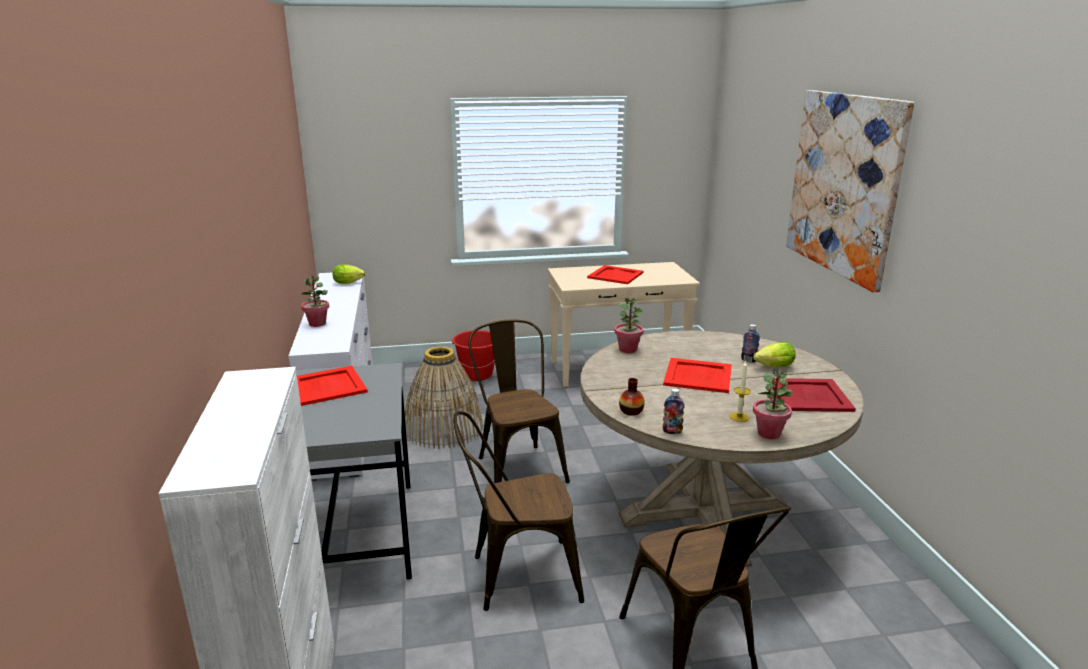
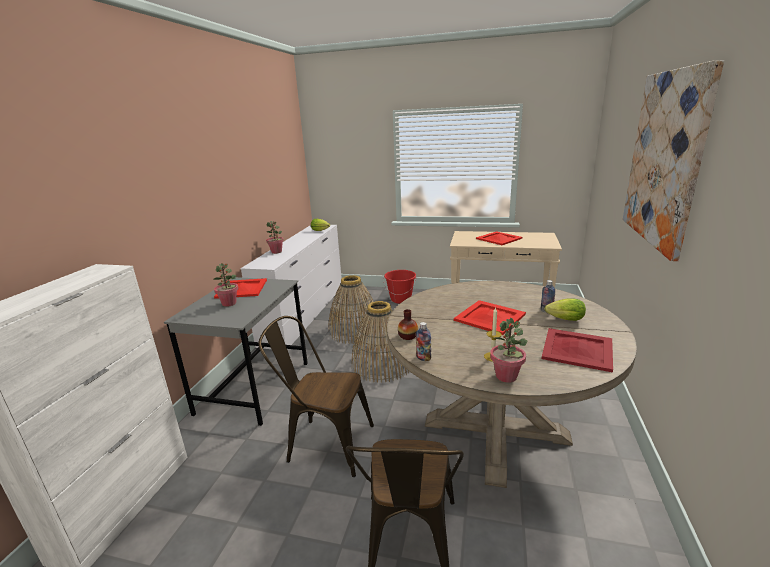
camera: 25 degrees right, 0 degrees up
(517, 466) = (382, 364): brown chair -> basket
(628, 349) = (453, 290): potted plant -> potted plant (229, 303)

